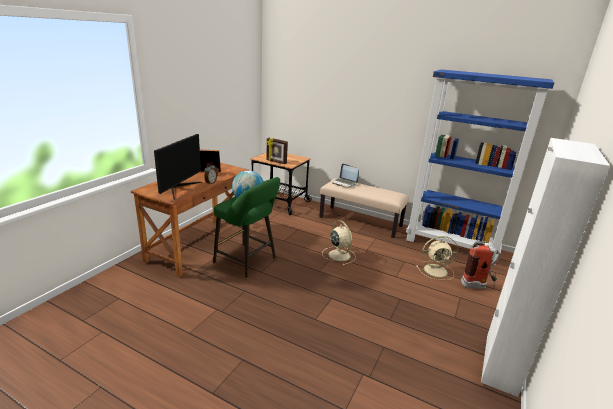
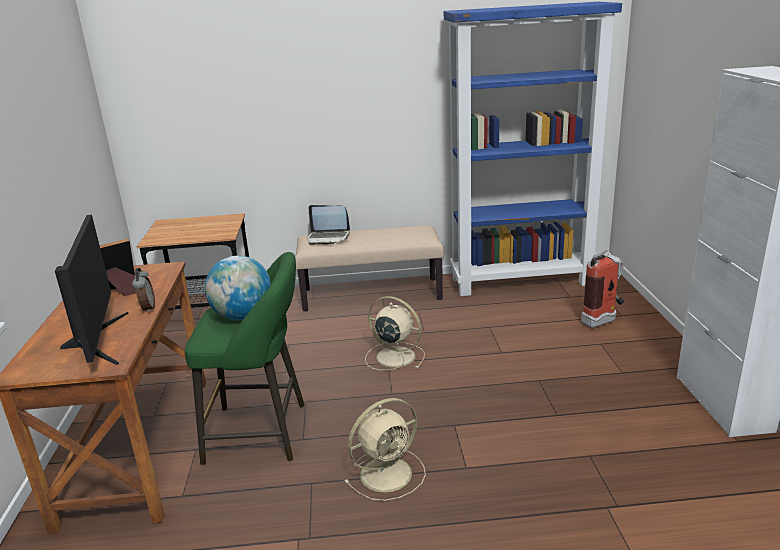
camera: 30 degrees left, 0 degrees up
(276, 162) = (194, 237): picture frame -> none
(436, 270) = (539, 321): beige fan -> beige fan (388, 473)

